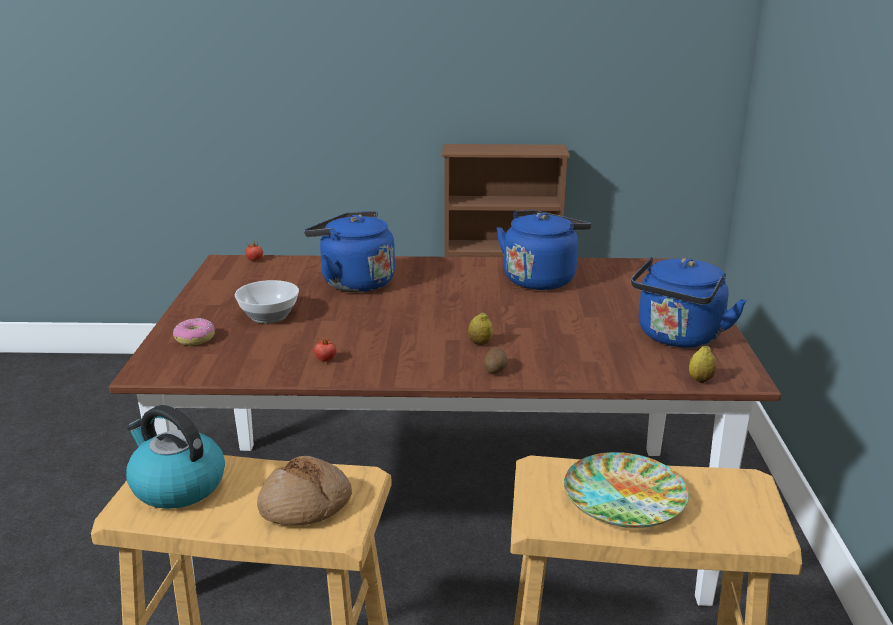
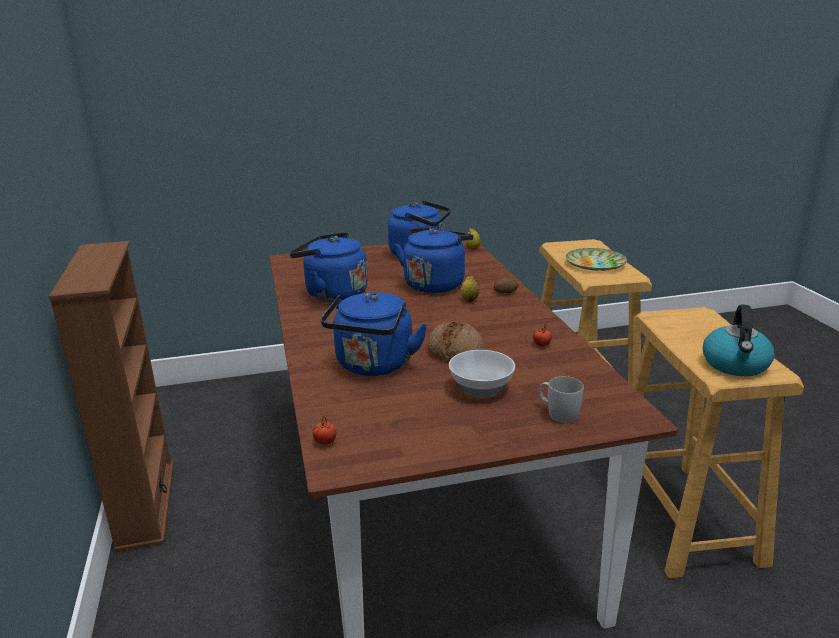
camera: 105 degrees left, 0 degrees up
(195, 338) = (557, 413): donut -> white mug
(305, 505) = (697, 325): bread -> bread (455, 351)
(548, 332) = (435, 284): none -> blue kettle

